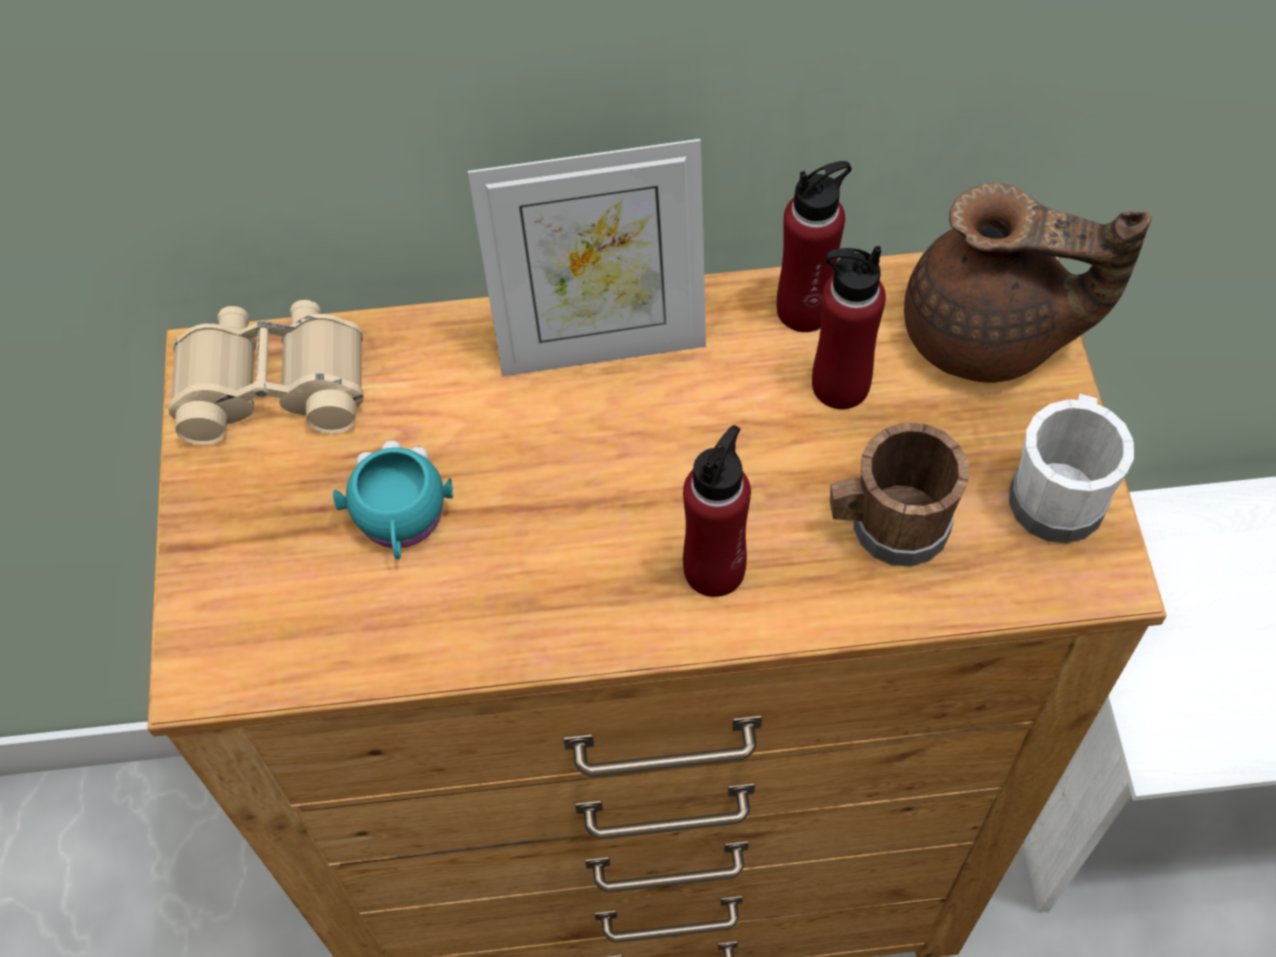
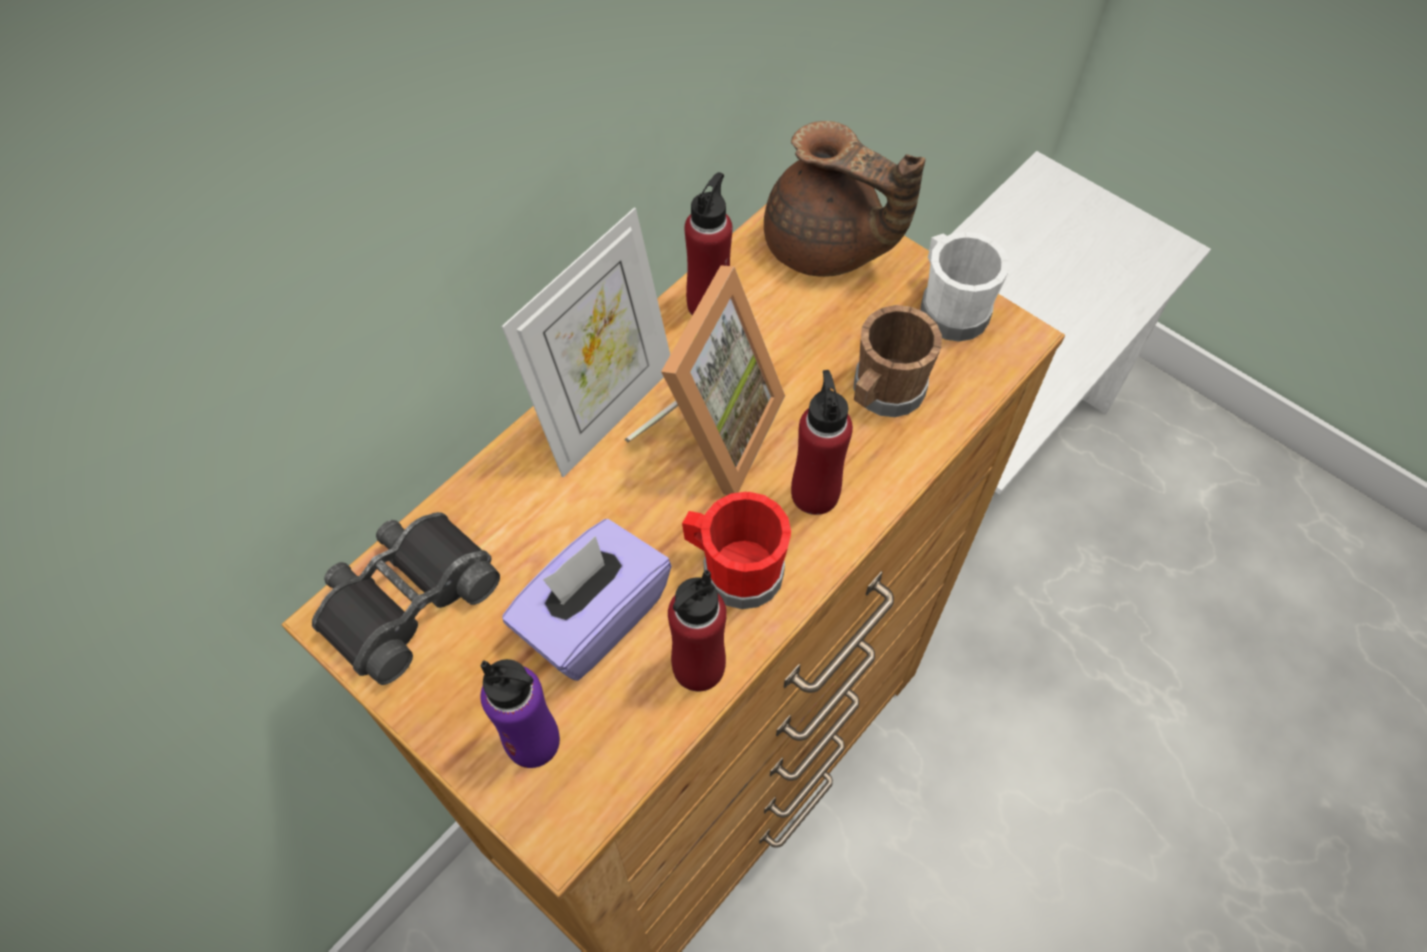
camera: 45 degrees left, 0 degrees up
(251, 585) = (533, 741): none -> purple bottle
(273, 384) = (406, 599): beige binoculars -> black binoculars
(401, 521) = (592, 617): turquoise mug -> purple tissue box
(565, 578) = (734, 569): none -> red mug
(679, 432) = (710, 429): none -> picture frame
(840, 385) = (774, 334): red bottle -> red bottle (698, 666)
(989, 335) = (826, 248): brown teapot -> brown teapot turned 60 degrees clockwise

